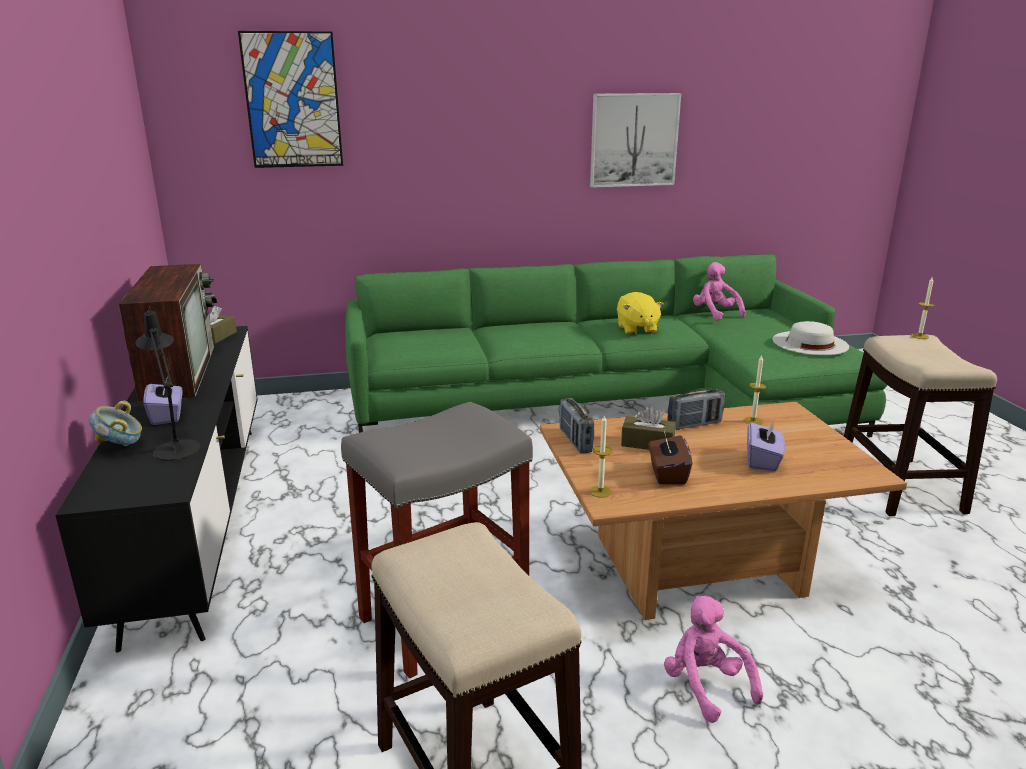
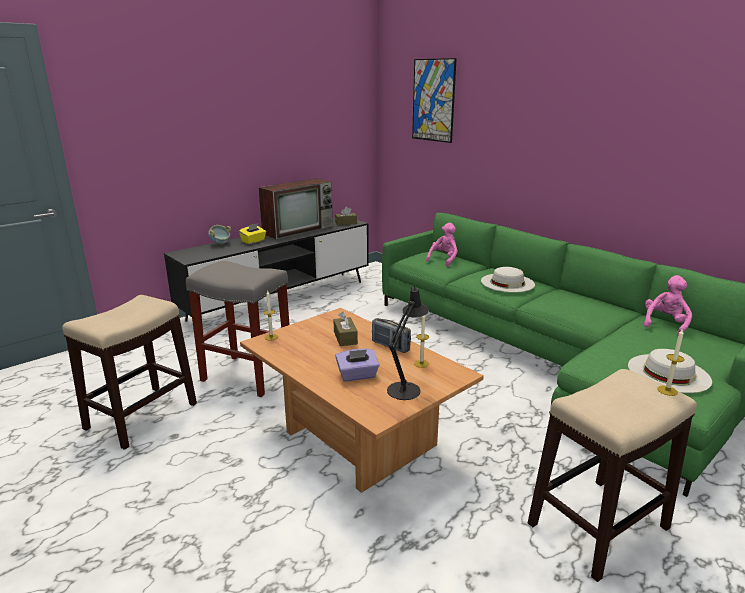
camera: 60 degrees right, 0 degrees up
(167, 416) = (253, 241): purple tissue box -> yellow tissue box
(176, 447) = (226, 250): black table lamp -> black table lamp (406, 388)
(550, 331) = (507, 282): none -> white hat
(575, 441) = (327, 319): radio -> none
(633, 140) = (652, 149): picture -> none
(636, 329) = (565, 304): yellow plush toy -> none
(667, 474) = (308, 350): brown tissue box -> none
(705, 686) = (239, 465): pink plush toy -> pink plush toy (444, 260)

